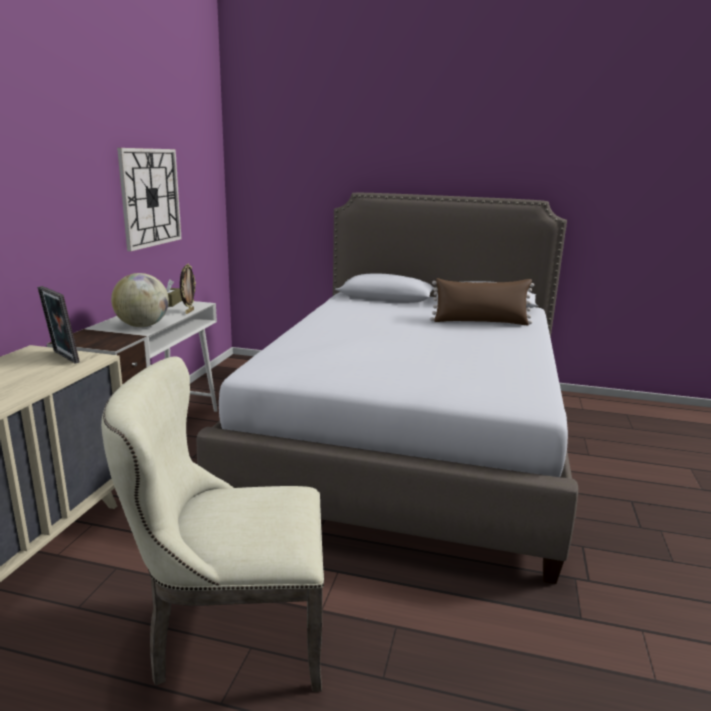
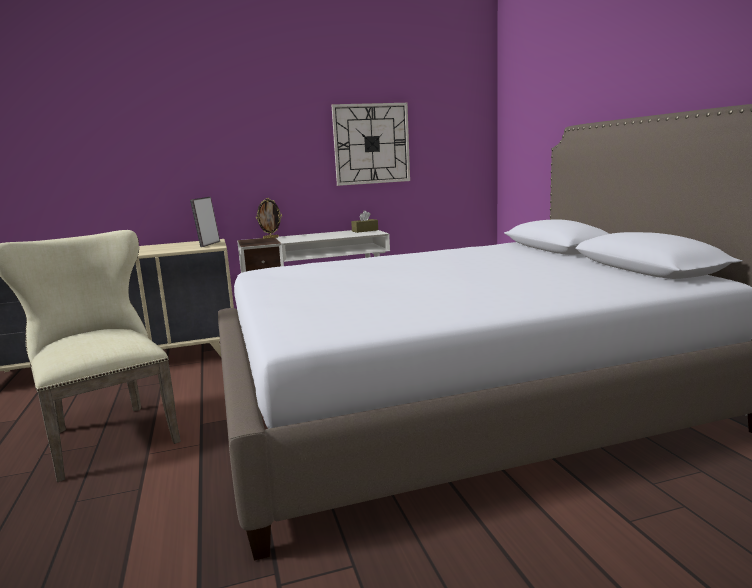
camera: 60 degrees right, 5 degrees down
(143, 326) = (300, 239): globe -> none
(189, 311) = (352, 235): picture frame -> picture frame (271, 238)
(480, 322) = (561, 278): brown pillow -> none

